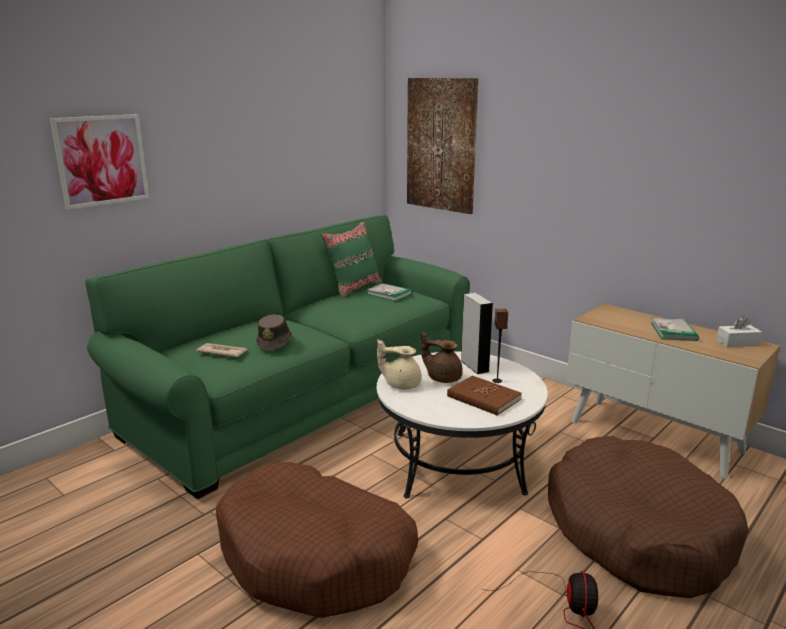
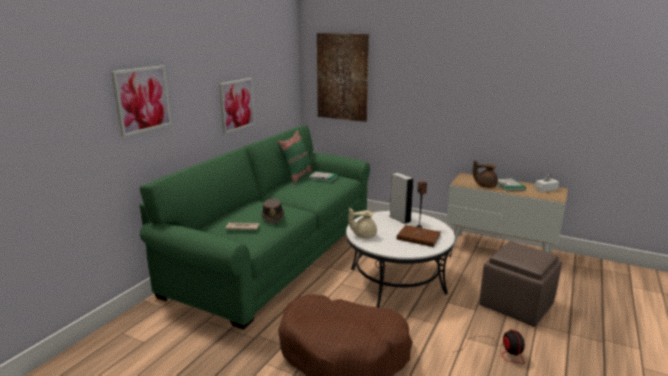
camera: 15 degrees left, 0 degrees up
(267, 178) = (237, 104): none -> picture
(443, 377) = (386, 228): brown teapot -> brown teapot (485, 186)
(637, 531) = (517, 305): brown dog bed -> brown ottoman

